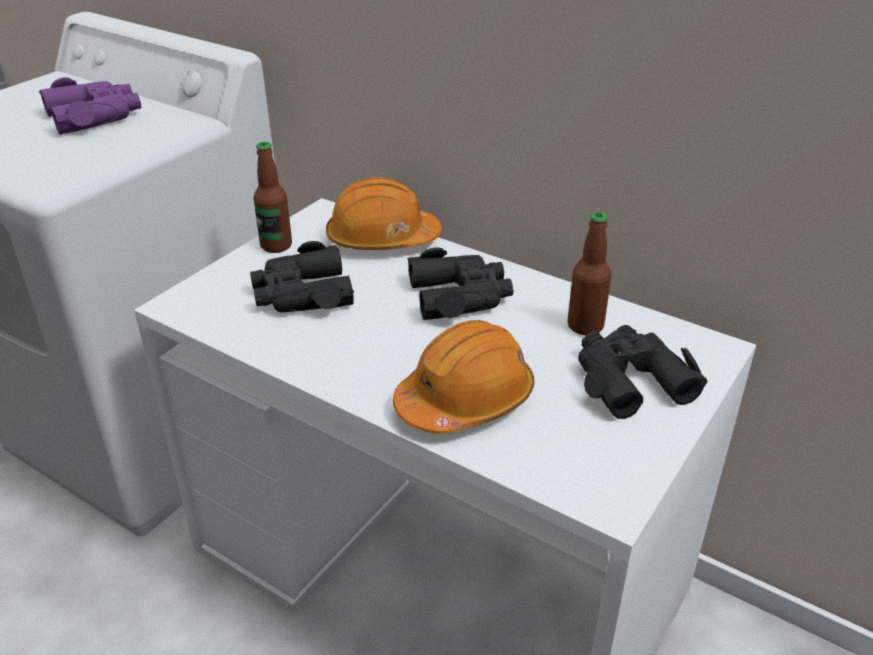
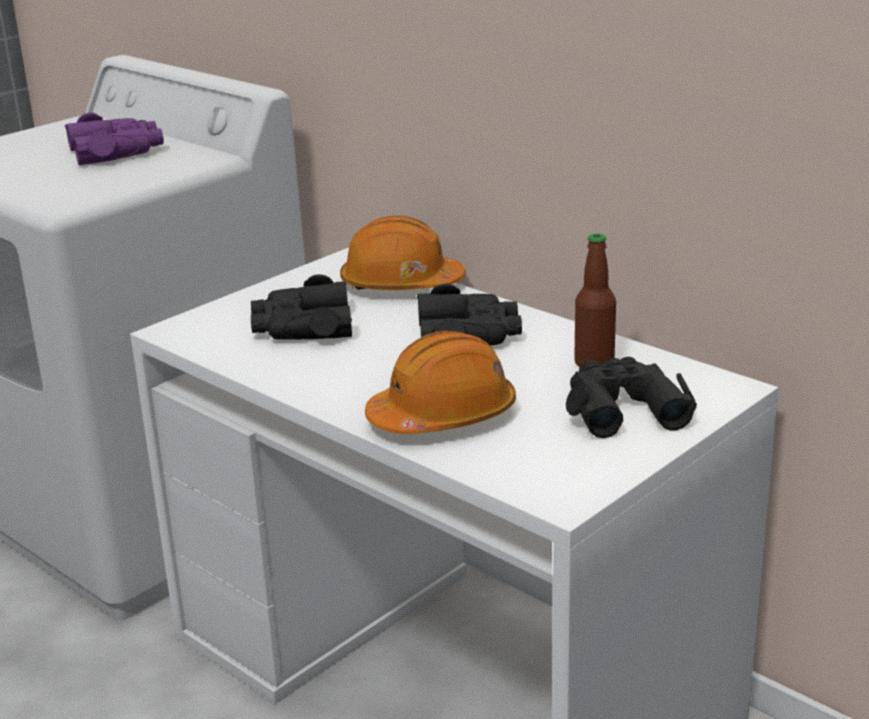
camera: 10 degrees right, 10 degrees down
(276, 246) = (287, 286): bottle -> none

